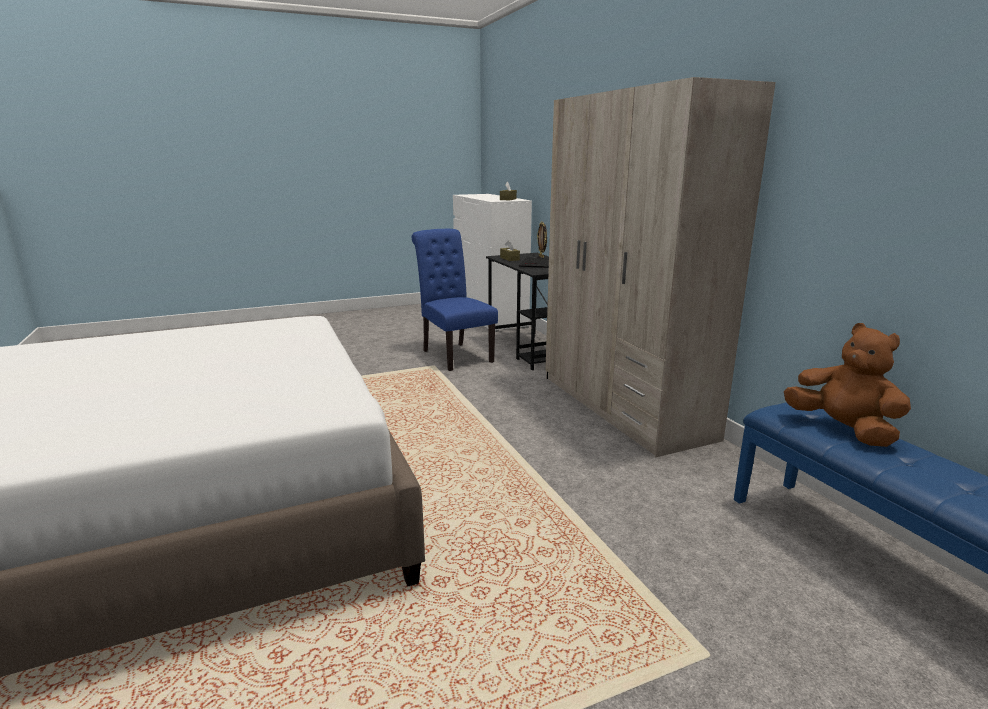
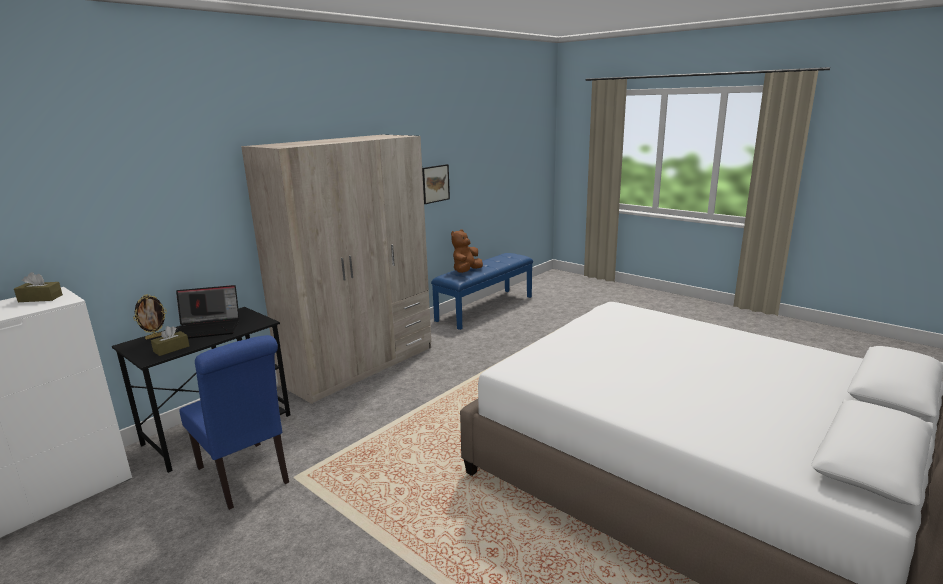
camera: 115 degrees left, 0 degrees up
(454, 355) = (246, 477): blue chair -> blue chair turned 75 degrees counterclockwise
(893, 203) = (435, 183): none -> picture

